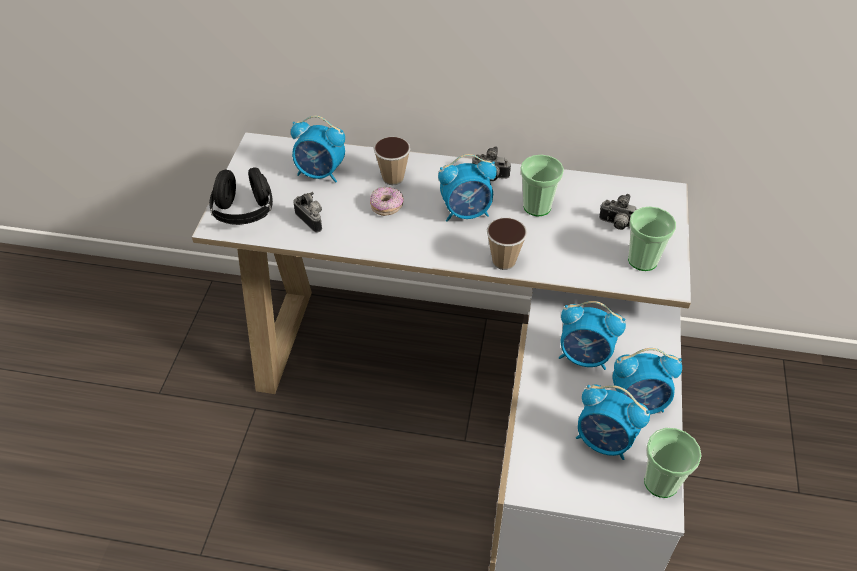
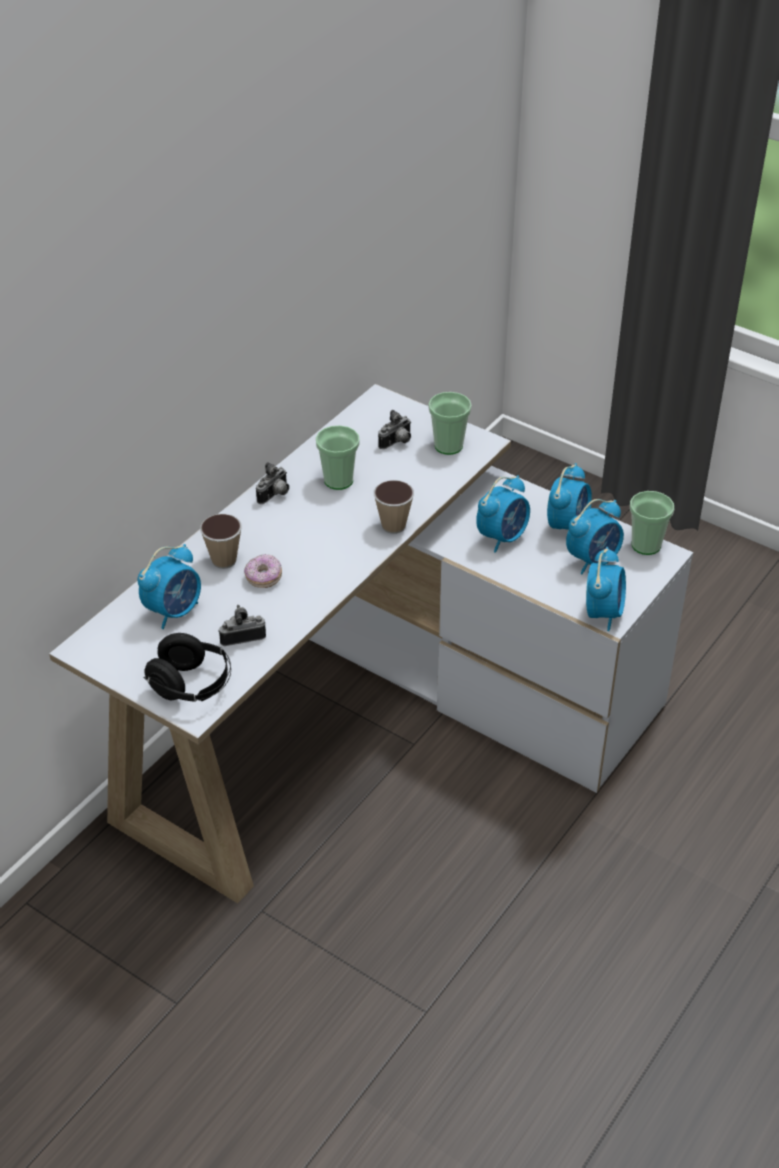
camera: 65 degrees left, 5 degrees down
(466, 213) = (313, 527): alarm clock -> alarm clock (603, 613)

